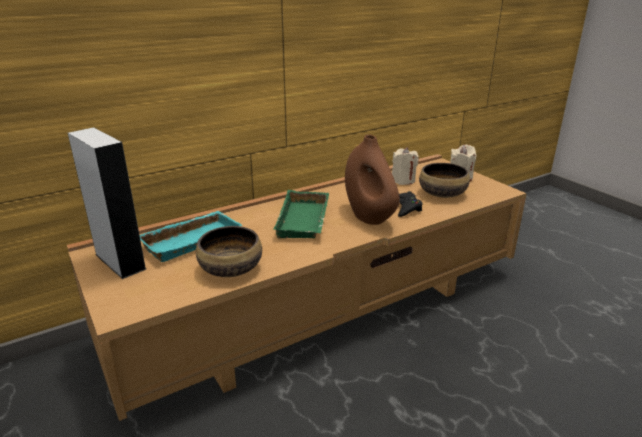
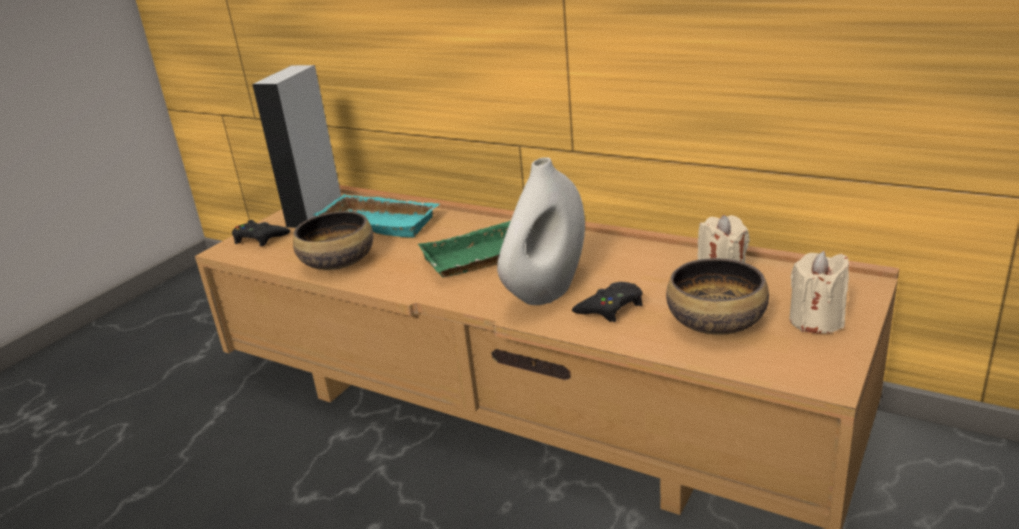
camera: 65 degrees right, 0 degrees up
(124, 294) = (260, 238): none -> black game controller
(369, 217) = (547, 292): brown vase -> white vase

